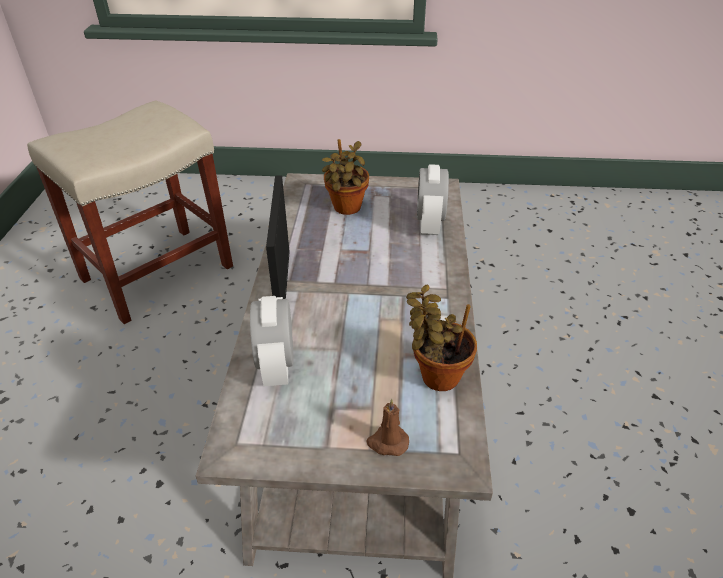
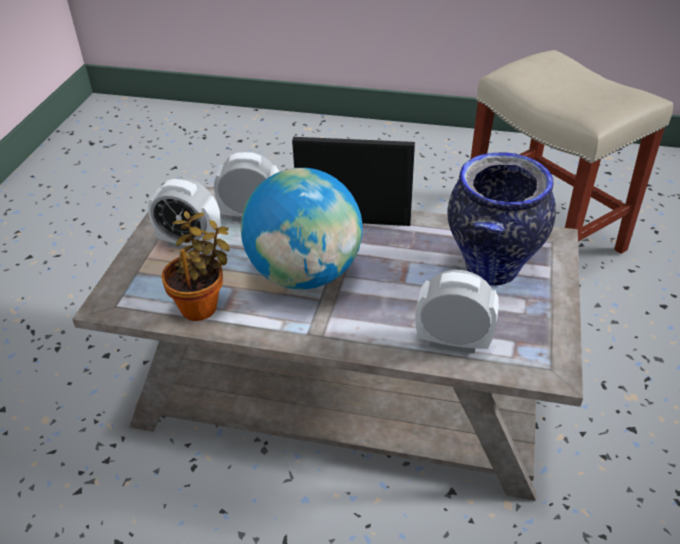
camera: 100 degrees right, 0 degrees up
(335, 411) = (190, 243): none -> alarm clock
(346, 209) = (491, 271): potted plant -> vase
(370, 309) = (305, 274): none -> globe
(387, 442) = (147, 267): brown candle -> none

